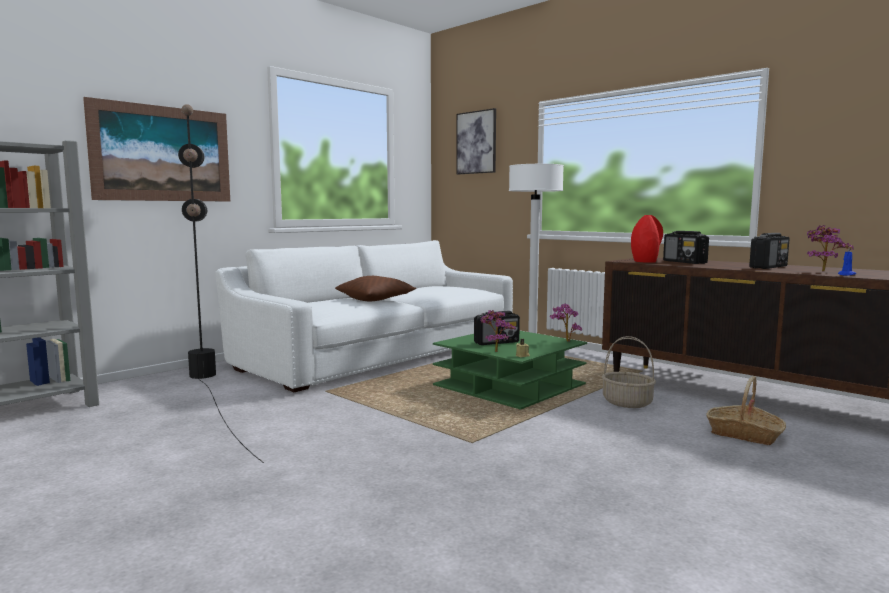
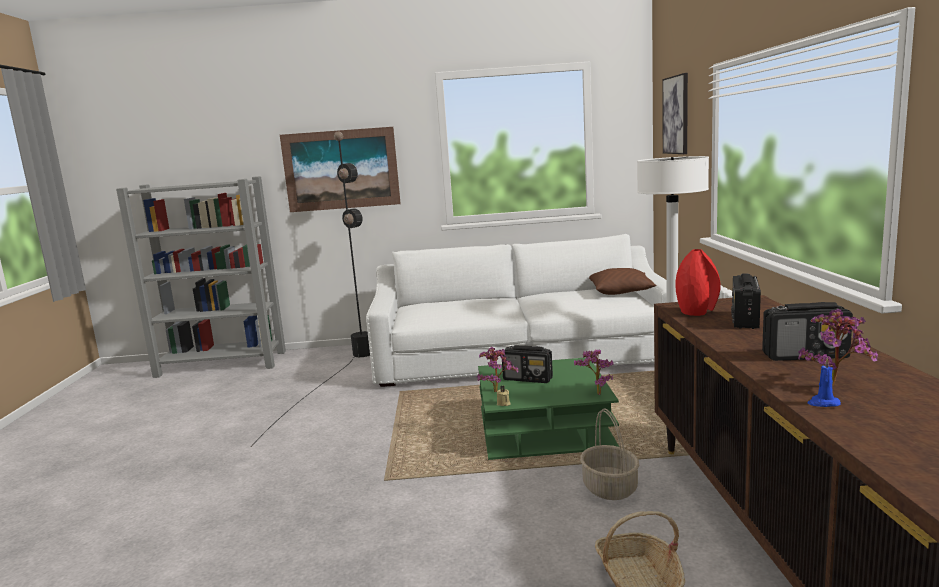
camera: 45 degrees right, 5 degrees up
(376, 299) = (494, 306): brown pillow -> brown pillow (621, 292)

